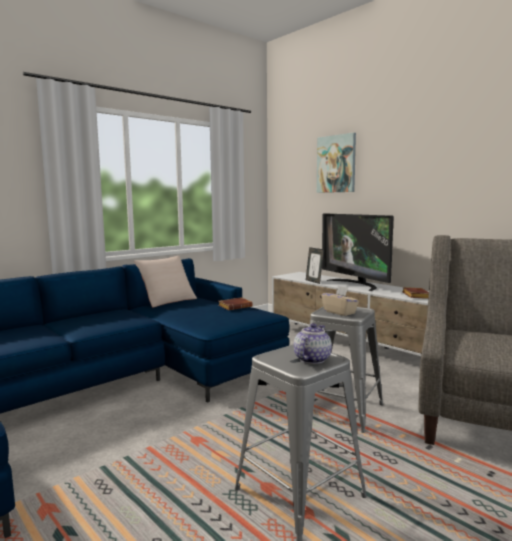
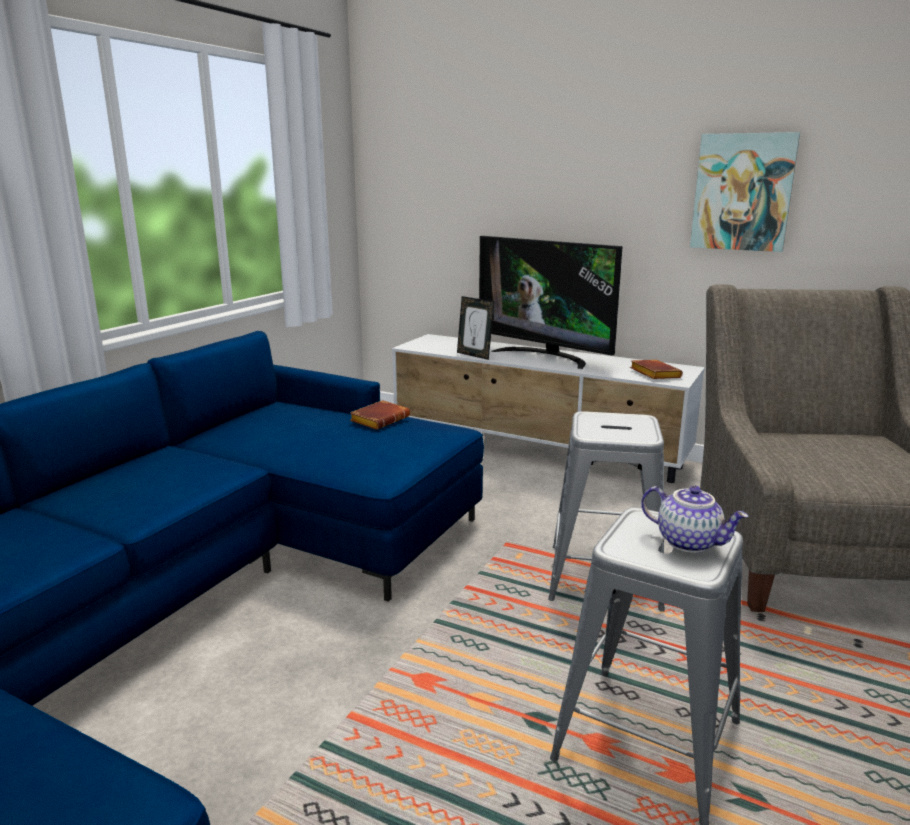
camera: 20 degrees left, 10 degrees up
(167, 300) = (238, 417): beige pillow -> none
(311, 359) = (689, 542): teapot -> teapot turned 120 degrees clockwise
(336, 164) = (497, 146): picture -> picture (742, 192)
(339, 312) = (613, 429): beige tissue box -> none

